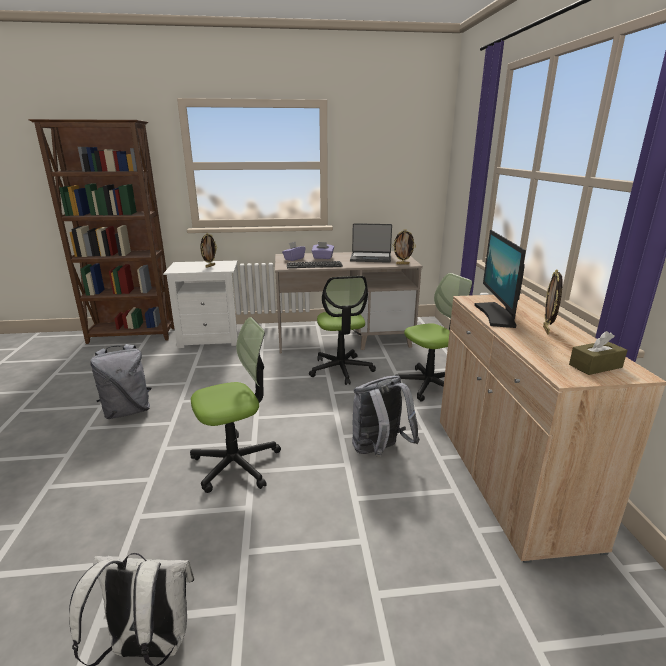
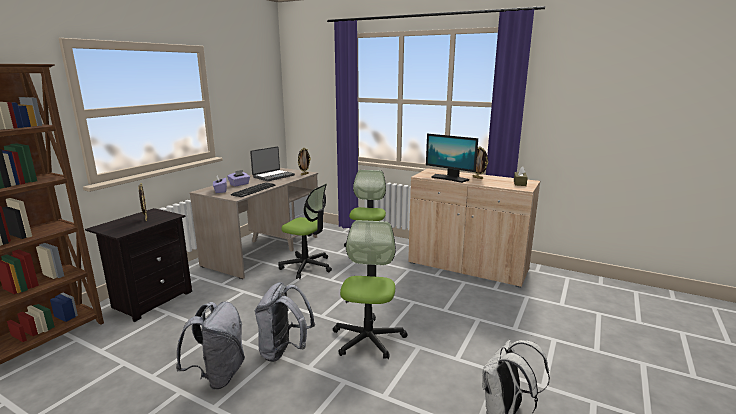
camera: 55 degrees left, 5 degrees down
(211, 338) = (151, 300): white nightstand -> black nightstand
(379, 451) = (412, 288): grey backpack -> grey backpack (284, 351)

